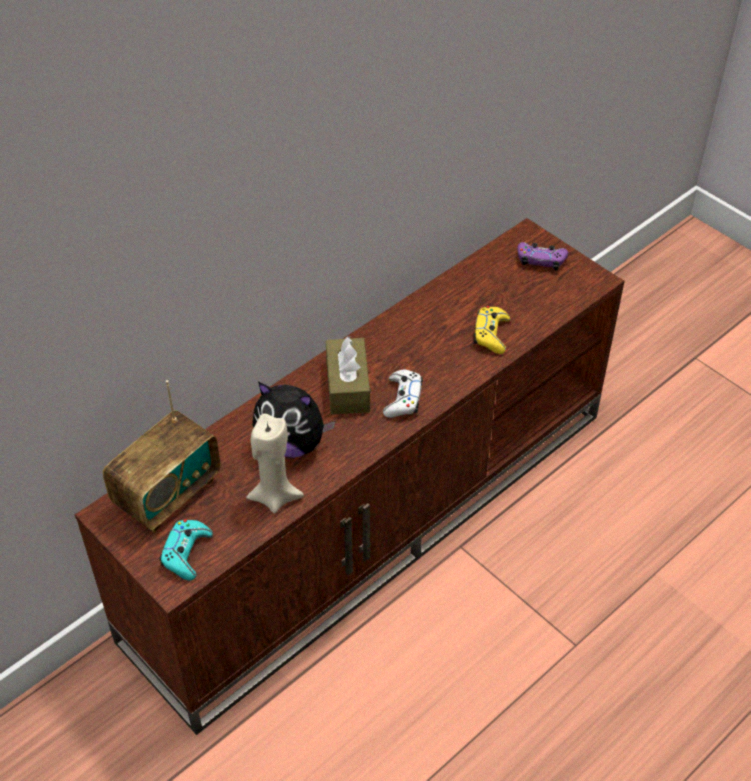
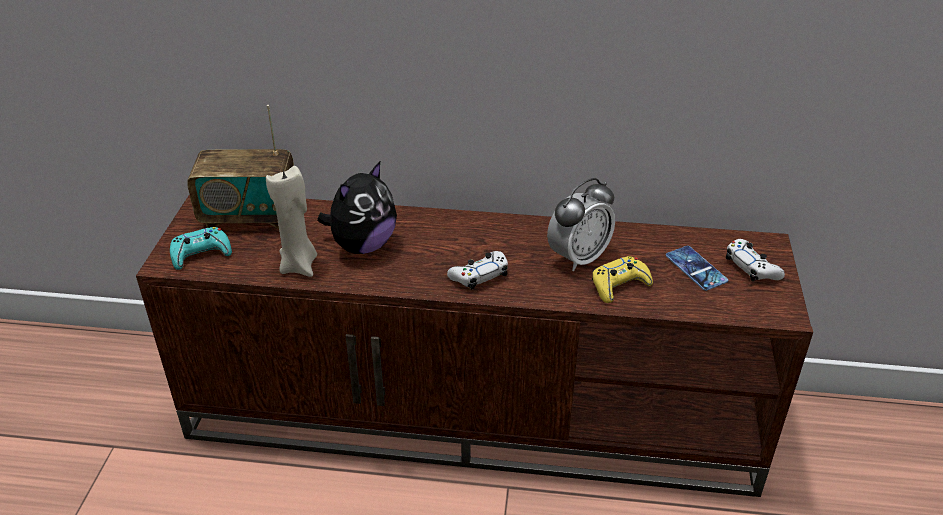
camera: 50 degrees right, 10 degrees down
(292, 443) = (362, 245): plush toy -> plush toy turned 120 degrees counterclockwise
(347, 386) = (456, 241): brown tissue box -> none
(440, 334) = (578, 258): none -> alarm clock
(514, 286) = (696, 268): none -> phone
(541, 260) = (751, 267): purple game controller -> white game controller

